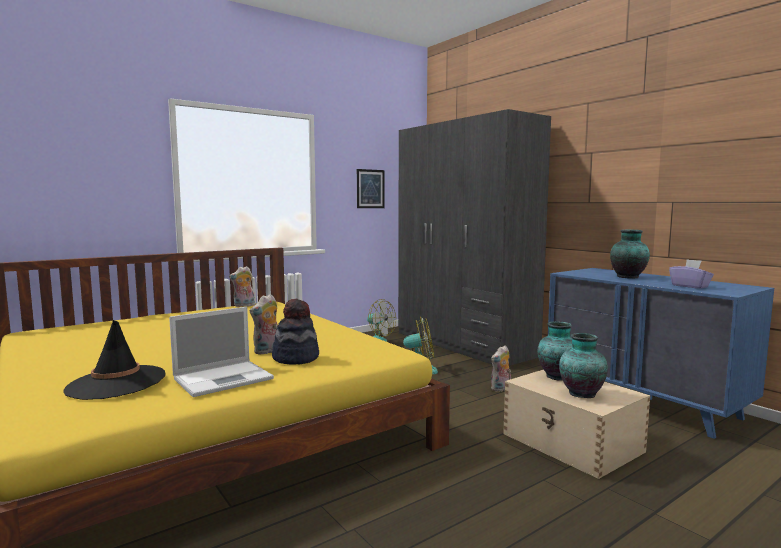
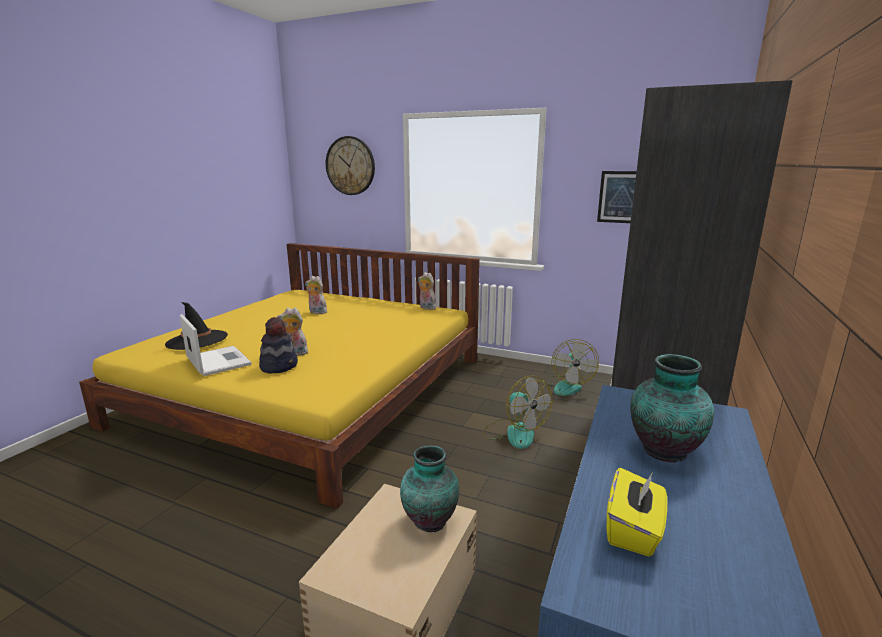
camera: 60 degrees right, 10 degrees up
(87, 152) = (350, 166): none -> wall clock
(225, 378) = (217, 361): laptop -> laptop turned 150 degrees counterclockwise
(501, 389) = (522, 507): plush toy -> plush toy (316, 312)
(581, 393) = (374, 551): vase -> none
(690, 286) = (633, 530): purple tissue box -> yellow tissue box

